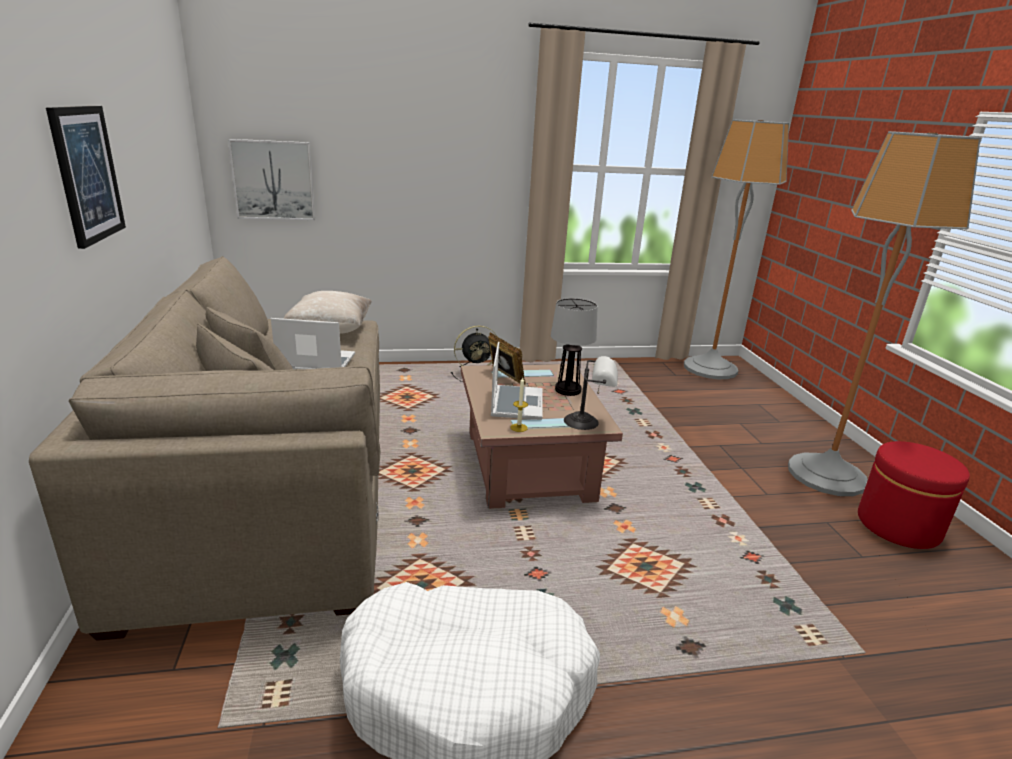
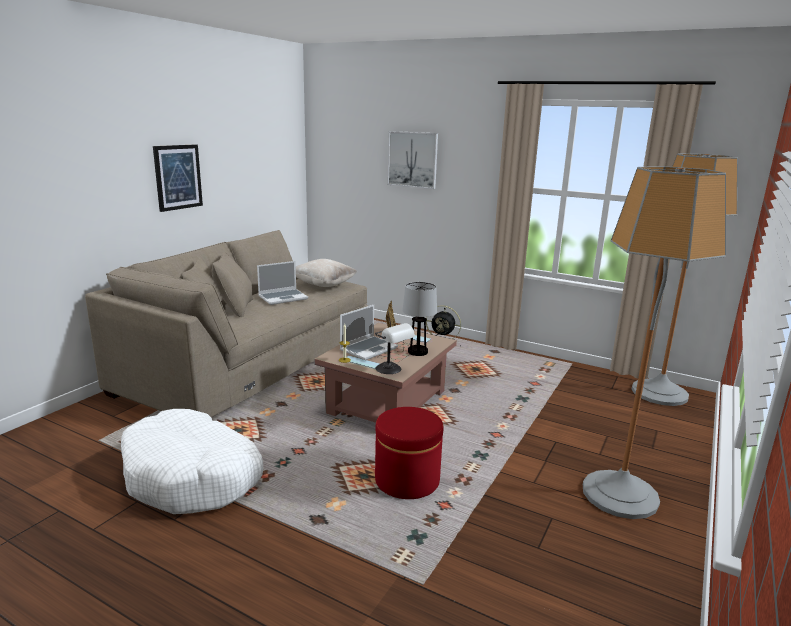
camera: 40 degrees right, 5 degrees down
(273, 180) = (340, 188): picture -> picture (412, 159)
(315, 363) = (283, 297): laptop -> laptop turned 105 degrees clockwise
(898, 525) = (619, 550): red ottoman -> red ottoman (407, 480)

